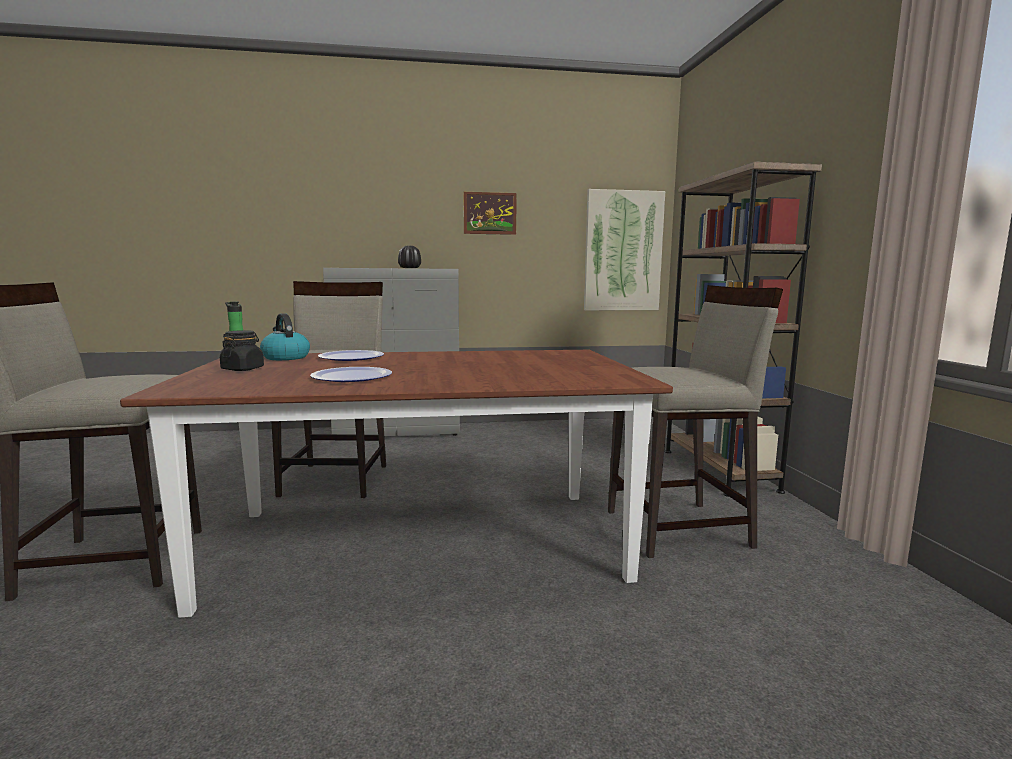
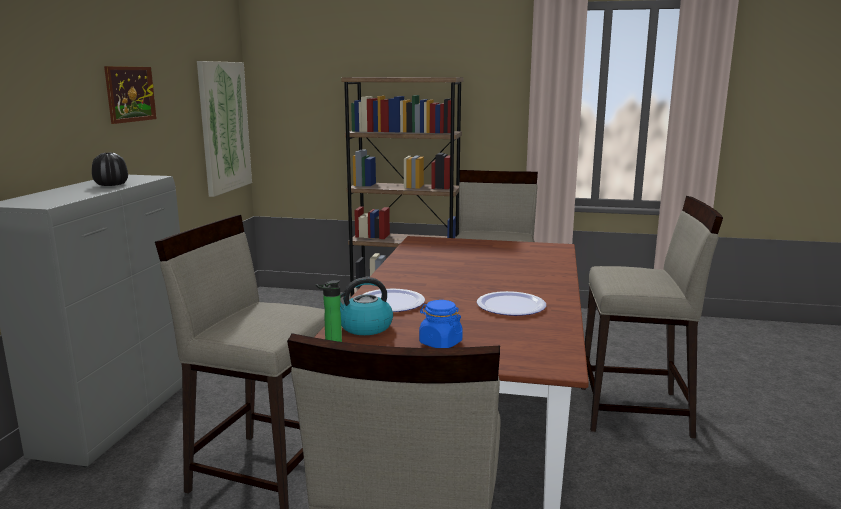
camera: 70 degrees left, 5 degrees up
(243, 369) = (440, 343): black jar -> blue jar
(562, 667) = (635, 411): none -> beige stool

